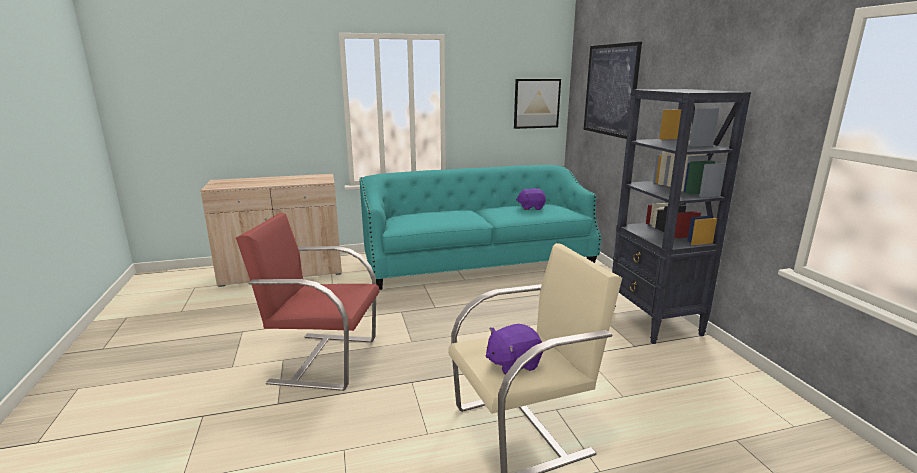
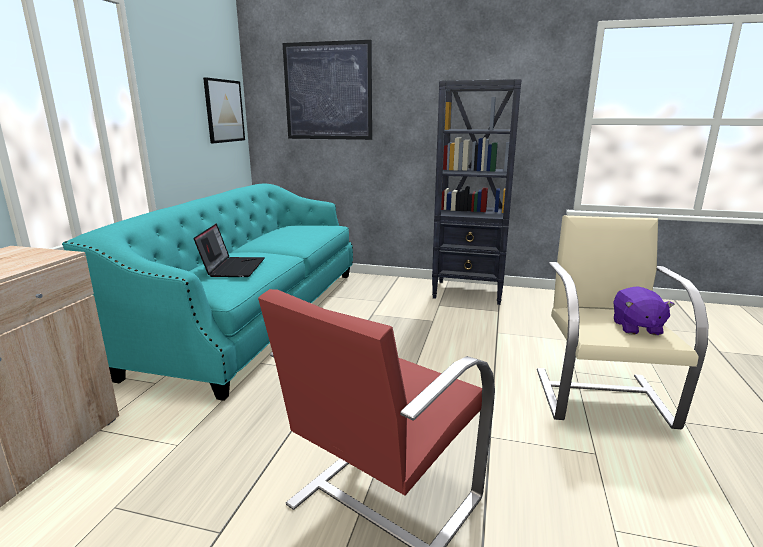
camera: 60 degrees left, 0 degrees up
(435, 217) = (233, 267): none -> laptop
(531, 208) = (289, 231): purple plush toy -> none

